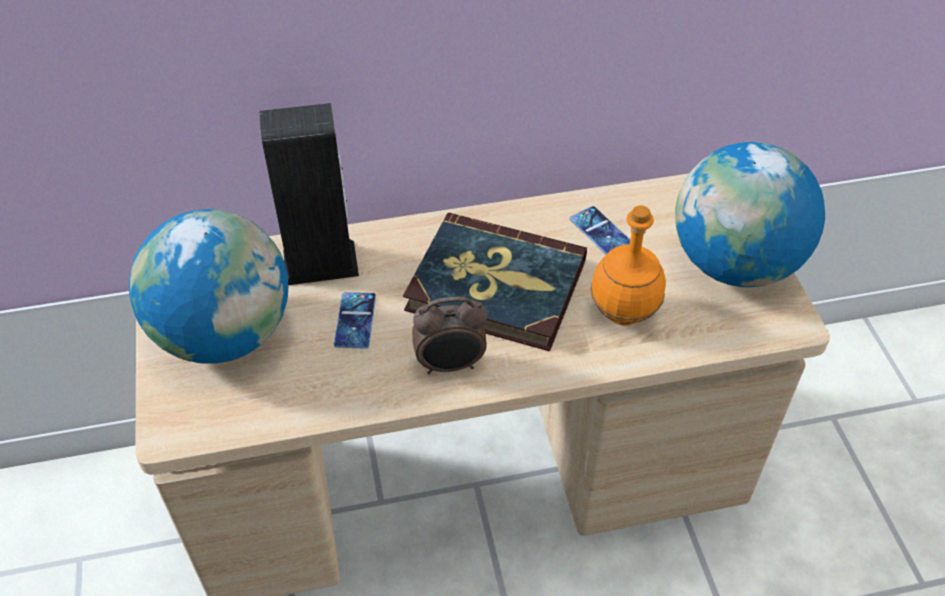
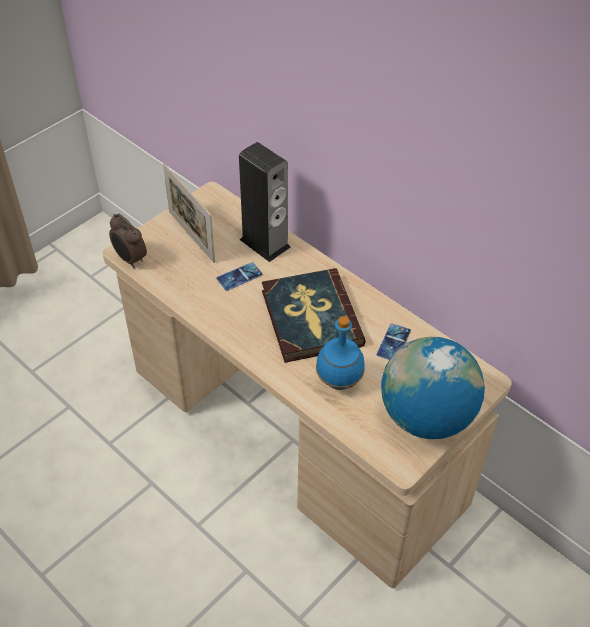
camera: 55 degrees right, 0 degrees up
(225, 334) = (191, 236): globe -> picture frame
(450, 365) = (242, 327): alarm clock -> alarm clock (130, 259)
(624, 313) = (339, 382): orange bottle -> blue bottle

